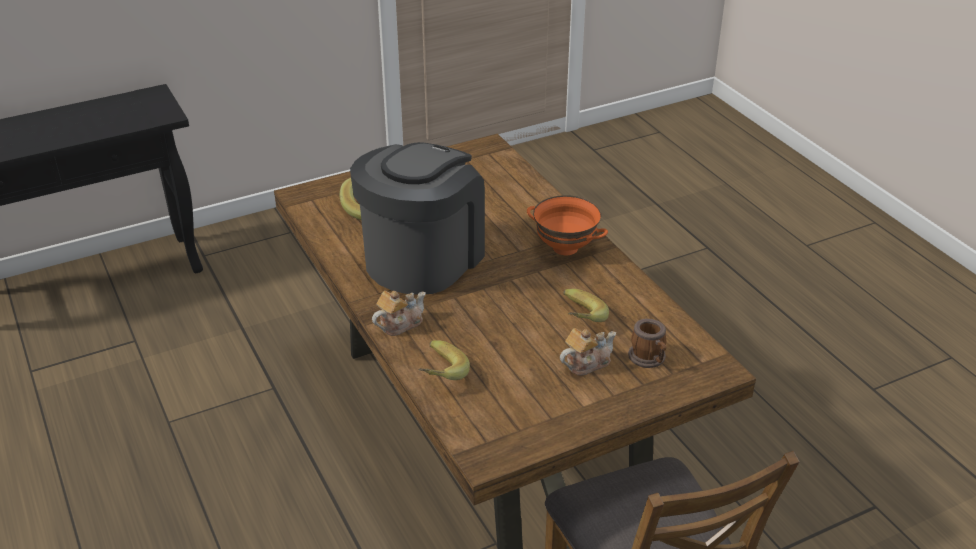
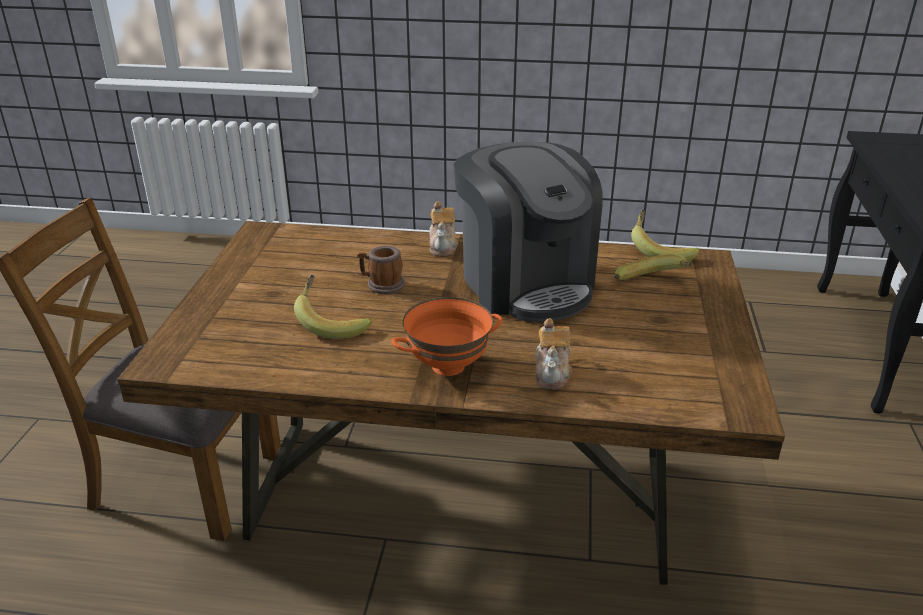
camera: 125 degrees right, 5 degrees down
(437, 374) = (363, 241): banana -> banana (660, 251)
(586, 363) = (277, 303): teapot -> teapot (552, 373)
(649, 359) = (231, 334): mug -> mug (381, 285)

